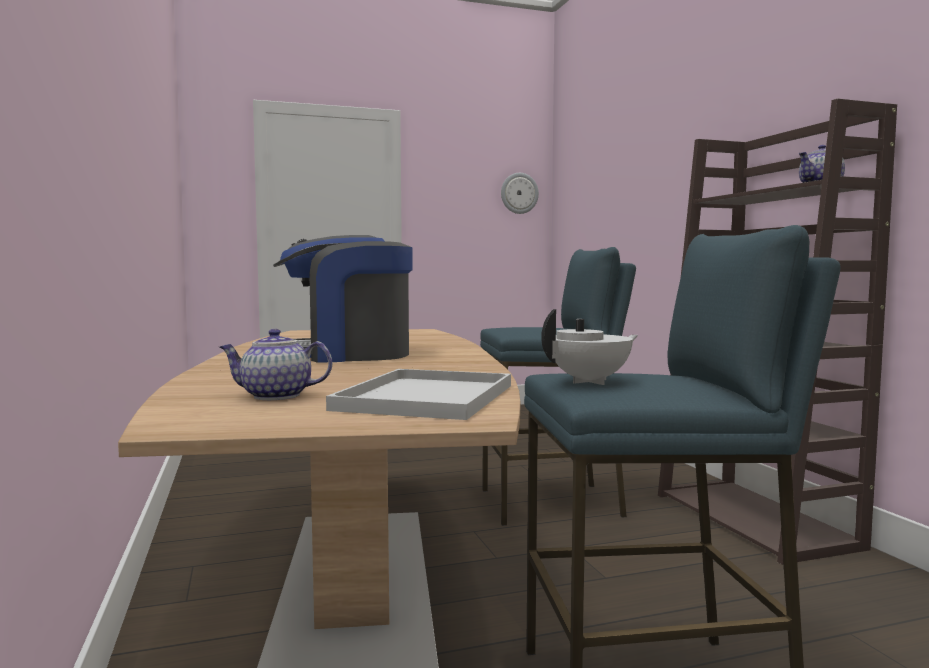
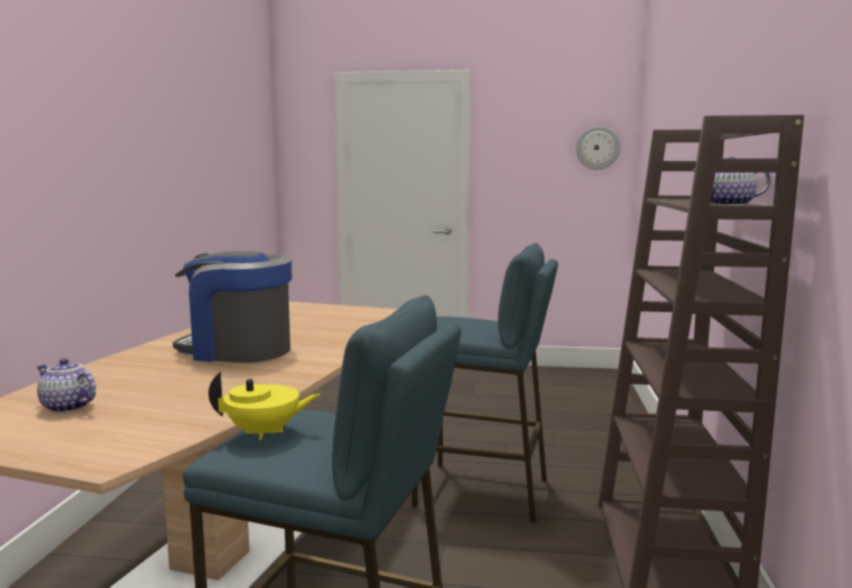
camera: 25 degrees right, 5 degrees up
(426, 396) = (150, 425): white tray -> none
(590, 381) = (264, 432): white teapot -> yellow teapot

